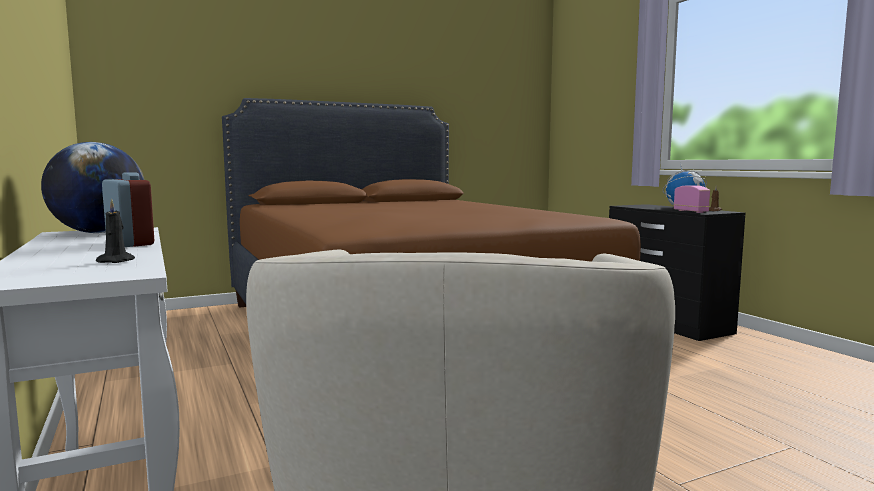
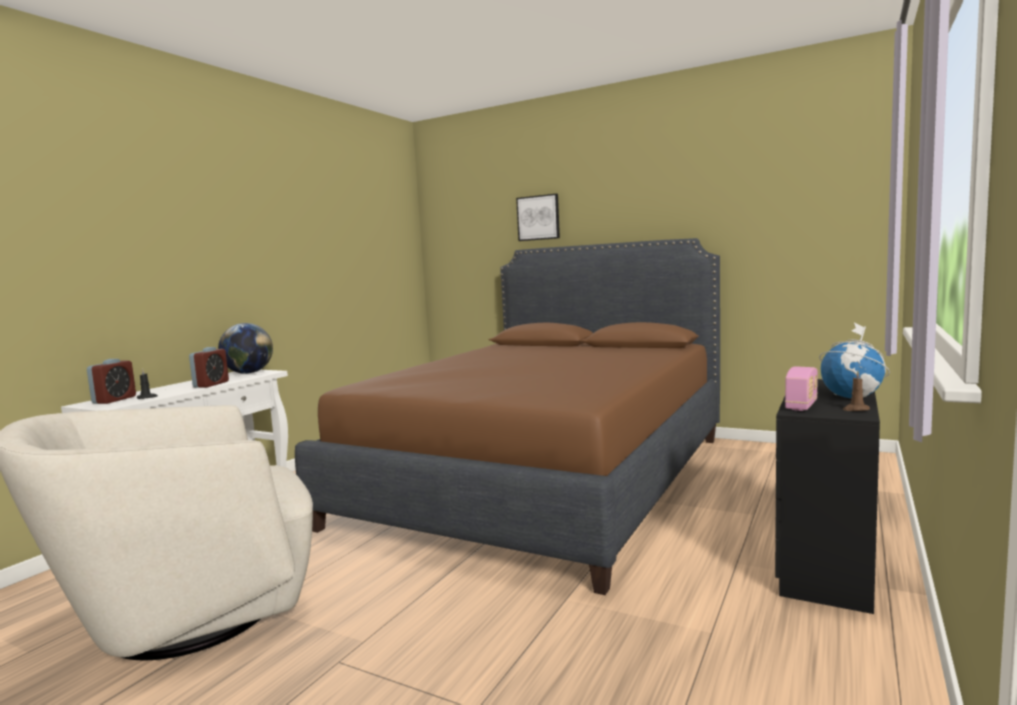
camera: 55 degrees right, 0 degrees up
(54, 271) = (114, 400): none -> alarm clock
(265, 64) = (538, 218): none -> picture

